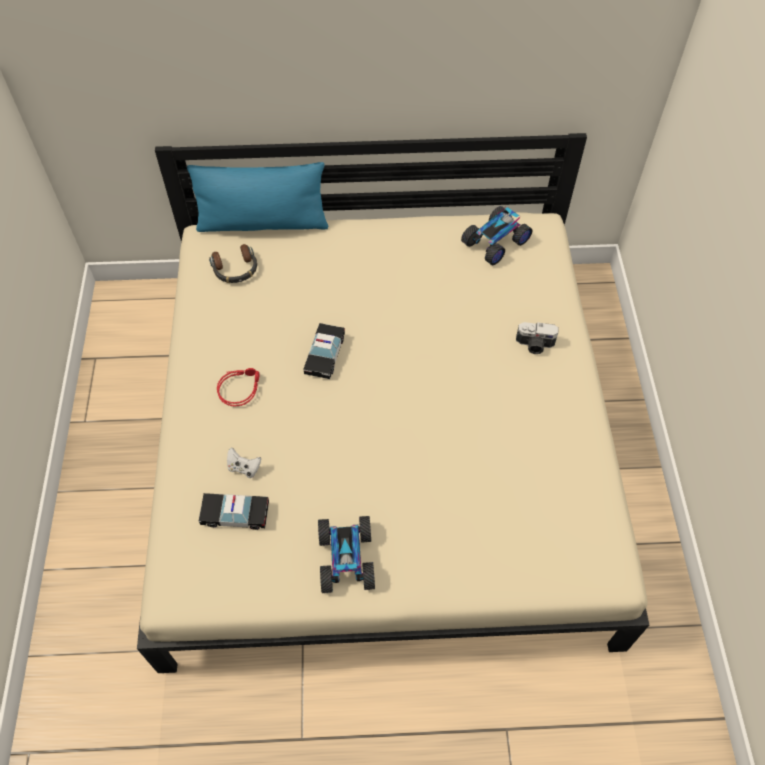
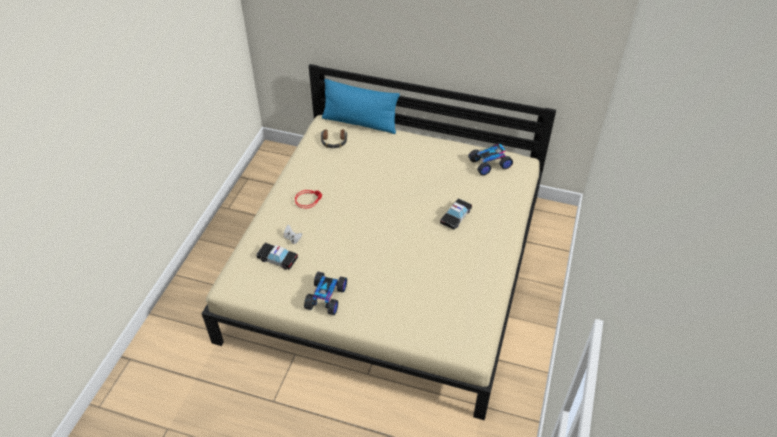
camera: 20 degrees right, 10 degrees down
(324, 355) = (362, 196): toy car -> toy car (455, 217)
(534, 345) = (486, 223): camera -> none

